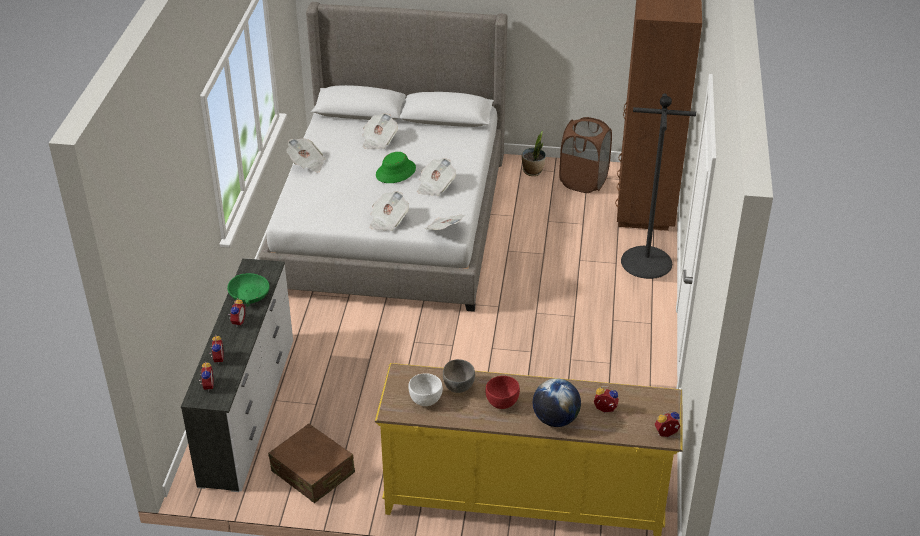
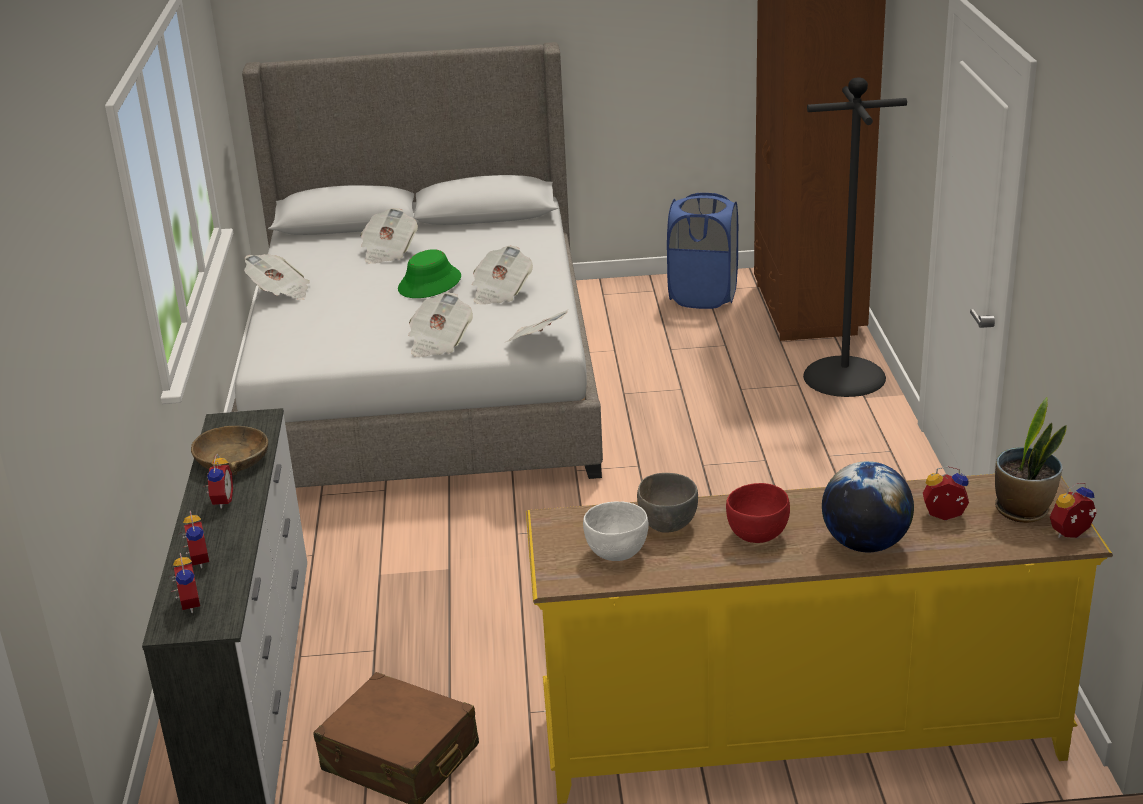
camera: 10 degrees left, 10 degrees down
(249, 294) = (232, 460): green bowl -> brown bowl
(533, 171) = (622, 295): potted plant -> potted plant (1023, 510)
(583, 181) = (703, 296): brown laundry basket -> blue laundry basket

